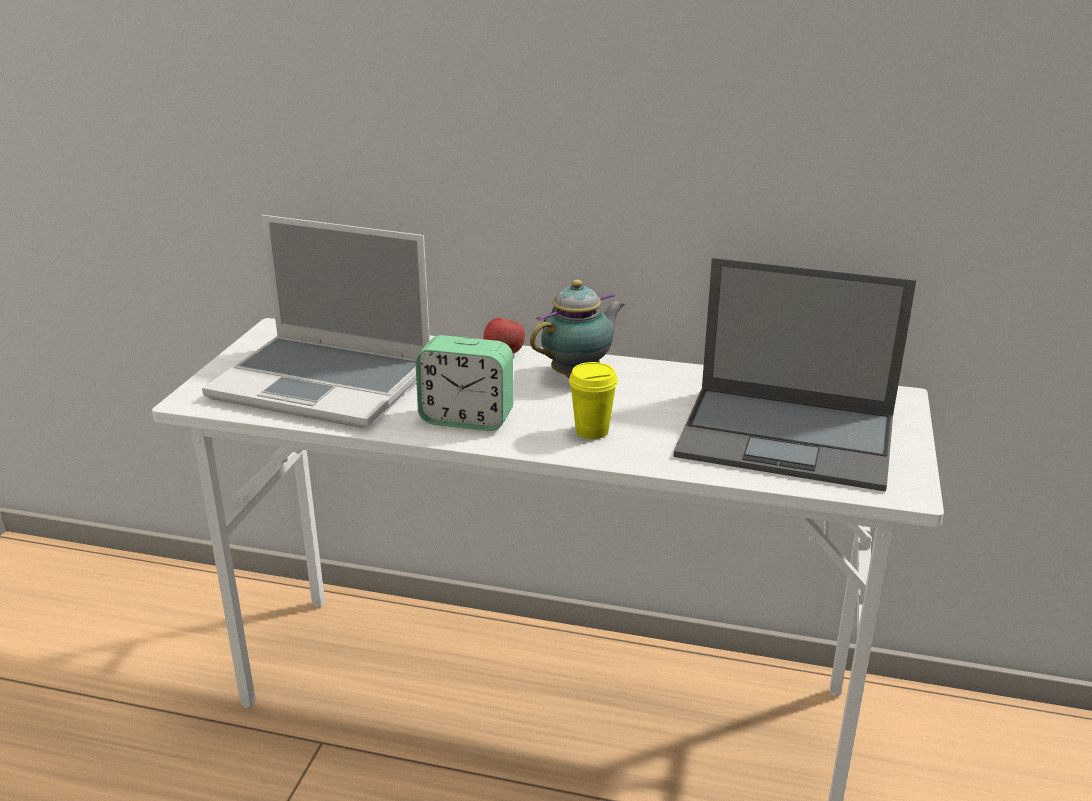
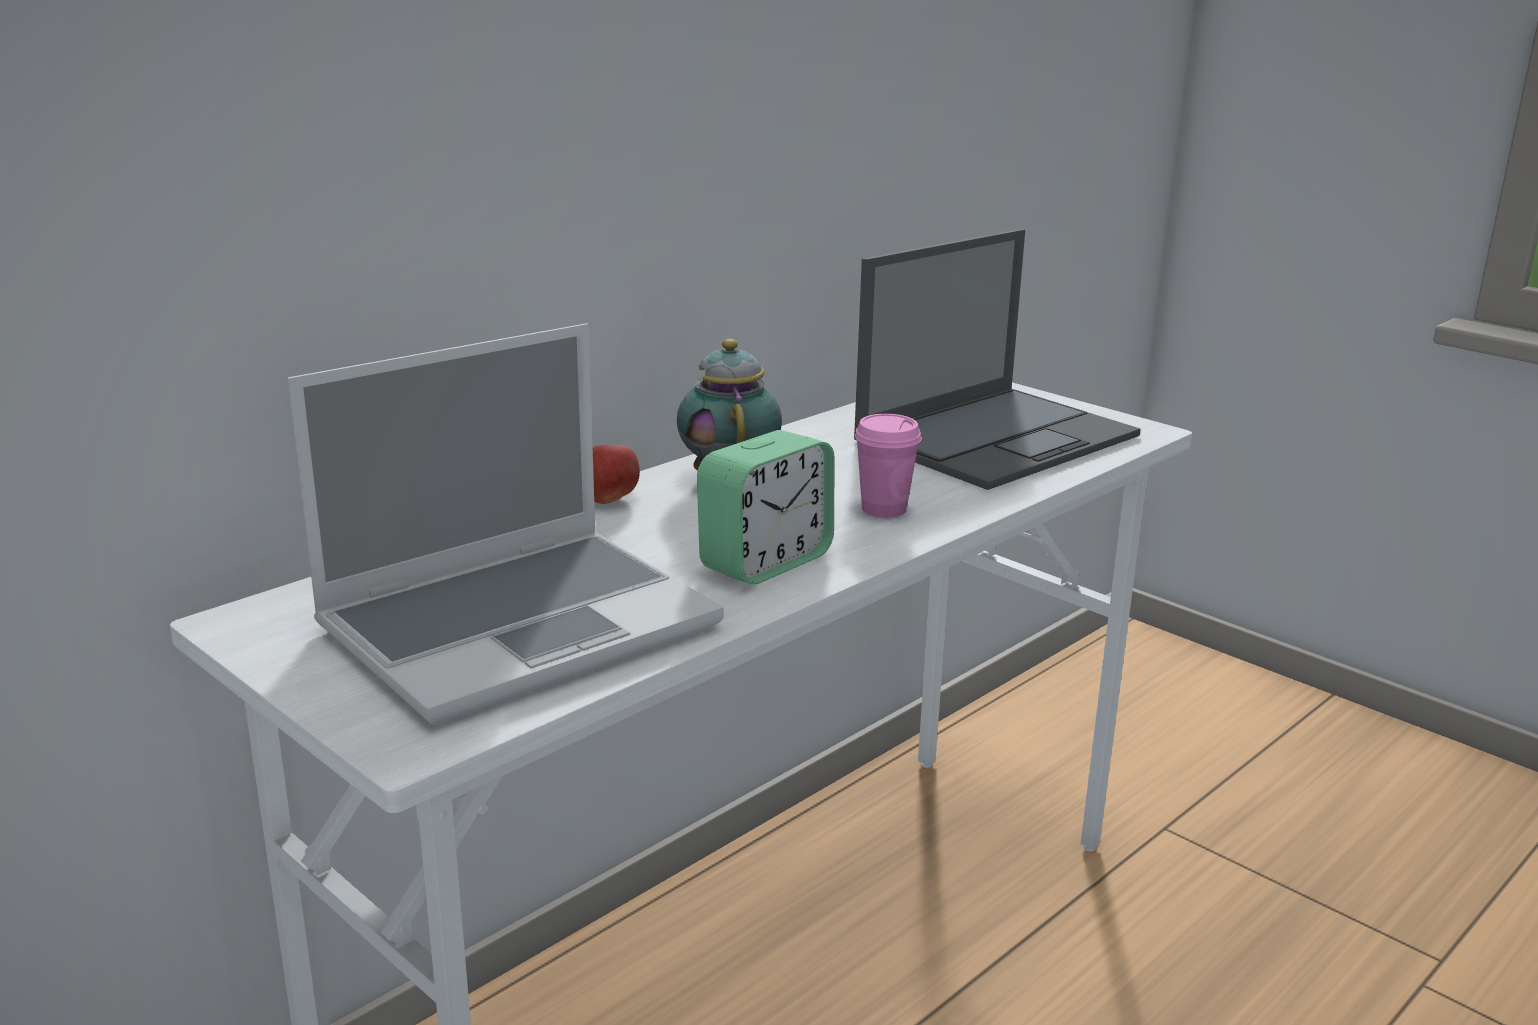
camera: 60 degrees left, 5 degrees down
(592, 431) = (884, 509): yellow cup -> pink cup

